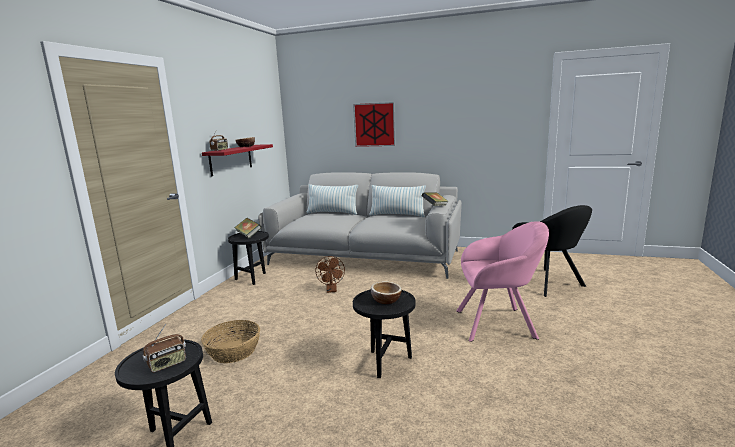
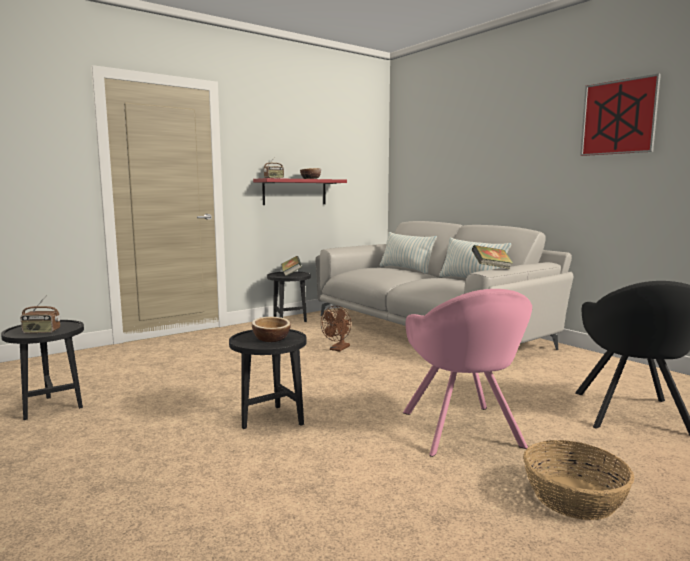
camera: 35 degrees right, 5 degrees down
(233, 351) = (178, 369): basket -> basket (573, 497)
(374, 124) = (477, 161): picture -> picture (618, 117)
(499, 324) = (463, 432): pink armchair -> pink armchair turned 45 degrees clockwise

